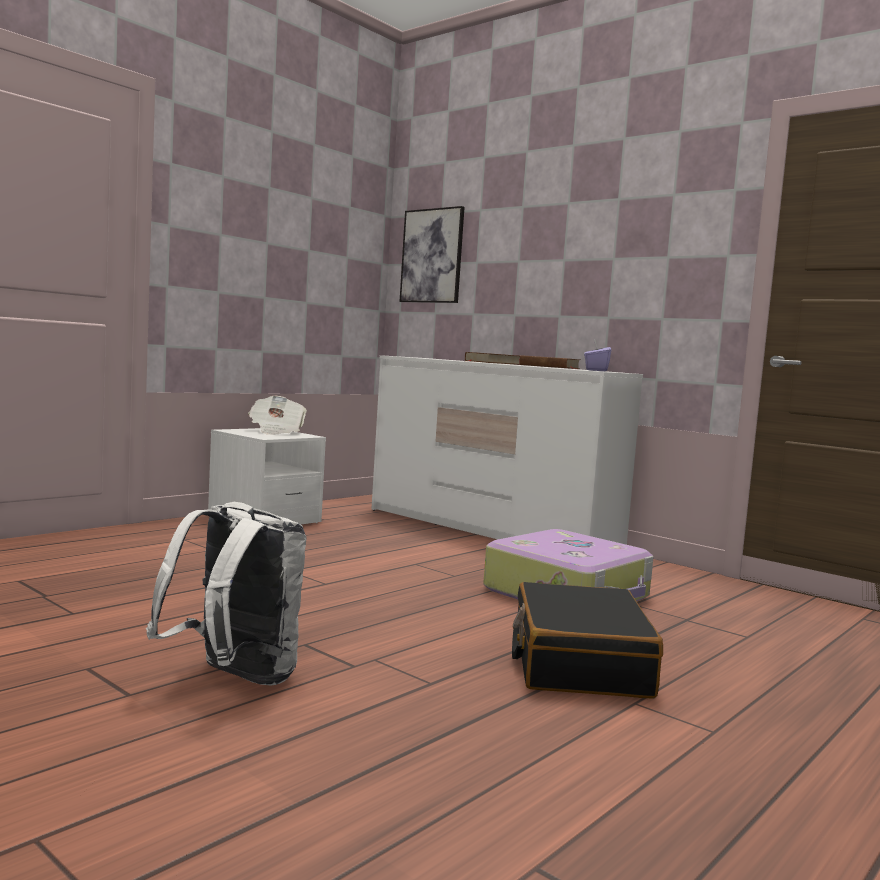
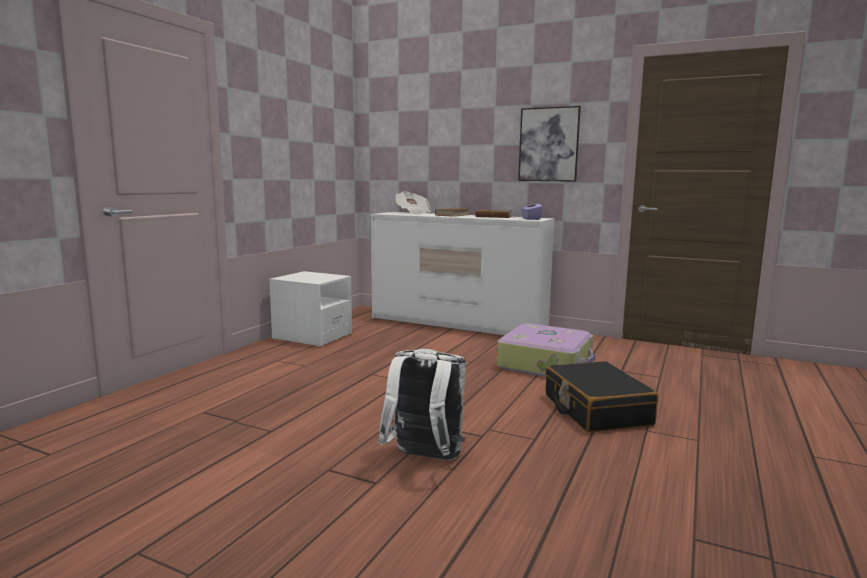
camera: 15 degrees left, 5 degrees up
(276, 431) = (313, 275): newspaper -> newspaper (413, 213)
(432, 256) = (393, 141): picture -> picture (548, 144)

